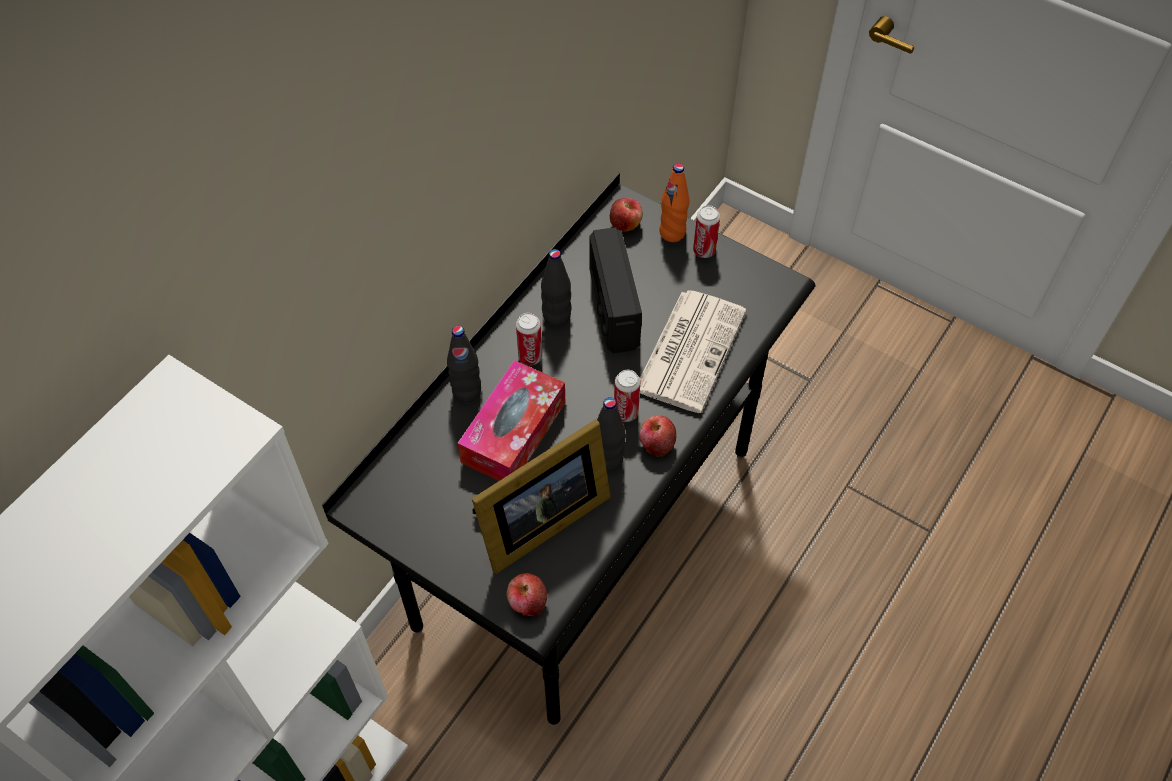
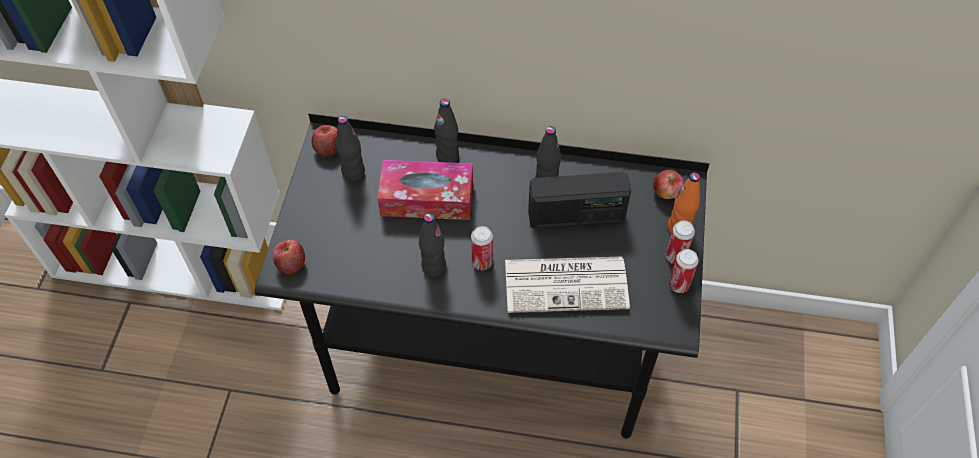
camera: 65 degrees right, 0 degrees up
(433, 492) = (353, 172): none -> black bottle
(530, 357) = (499, 181): can -> can (679, 285)
(537, 522) = (358, 243): picture frame -> none
(613, 308) = (576, 216): radio -> radio turned 150 degrees counterclockwise
(656, 444) = (464, 294): apple -> apple (328, 148)

